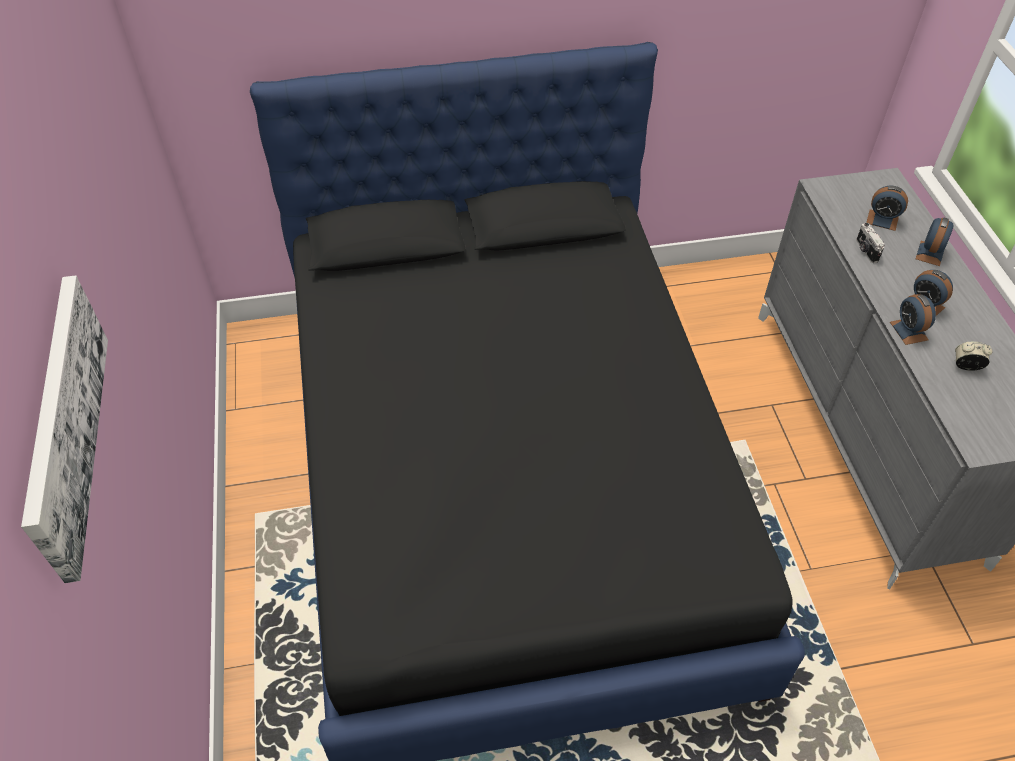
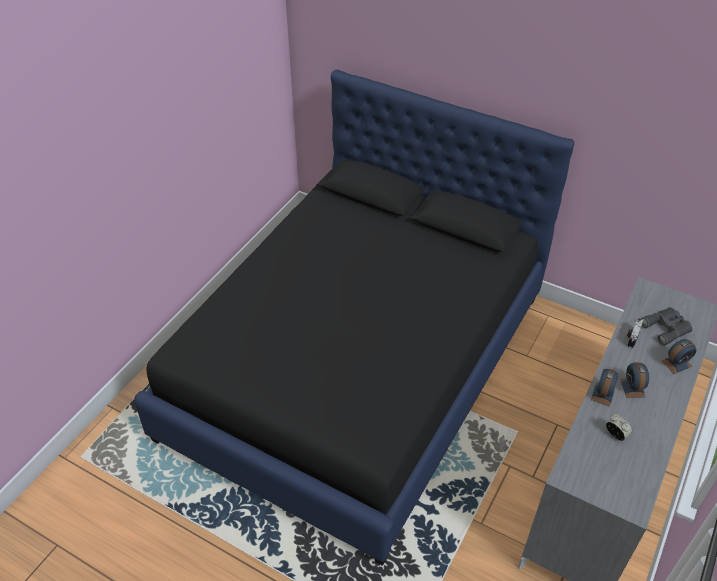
camera: 40 degrees right, 5 degrees down
(62, 421) = (77, 158): picture -> none
(882, 220) = (667, 328): alarm clock -> grey binoculars

